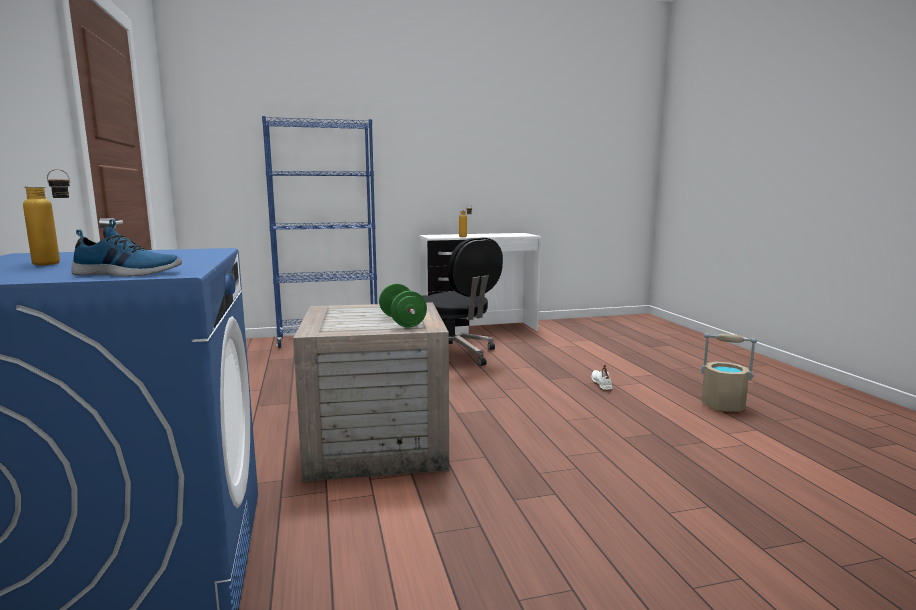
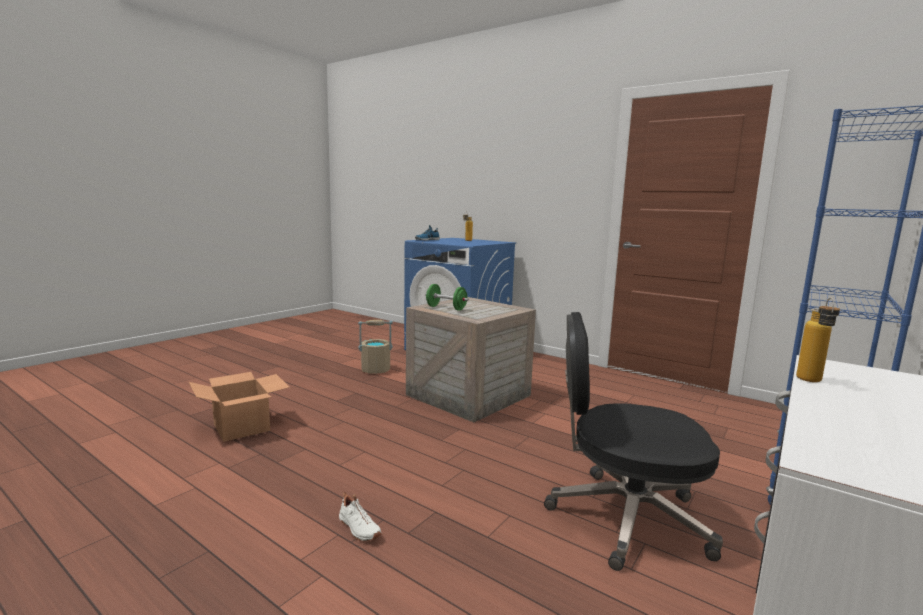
camera: 140 degrees right, 0 degrees up
(704, 487) = (241, 427): none -> cardboard box
(723, 405) = (174, 543): beige bucket -> beige bucket (375, 370)

